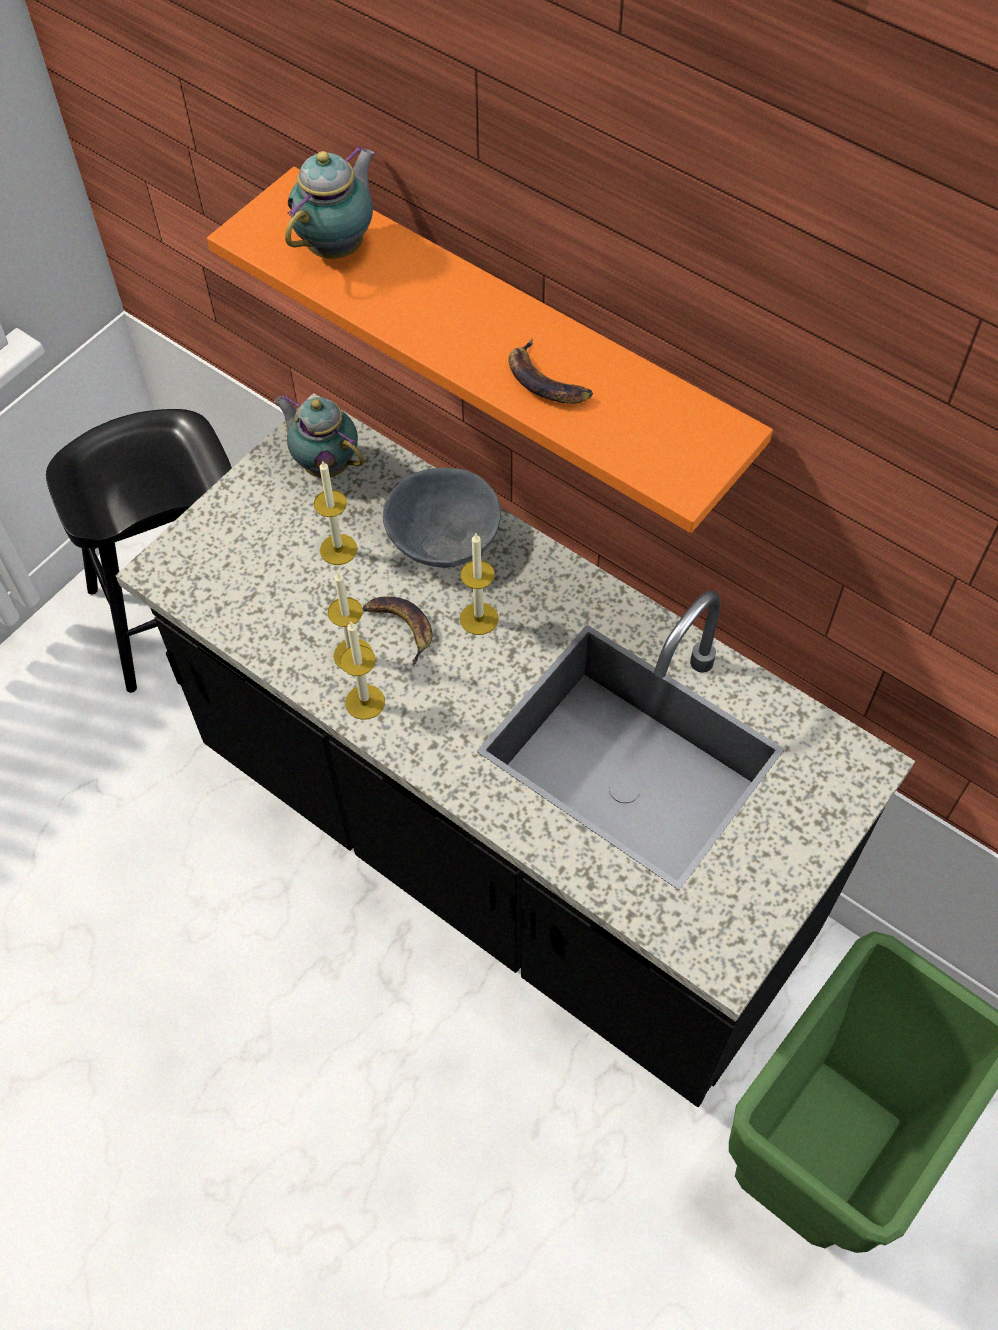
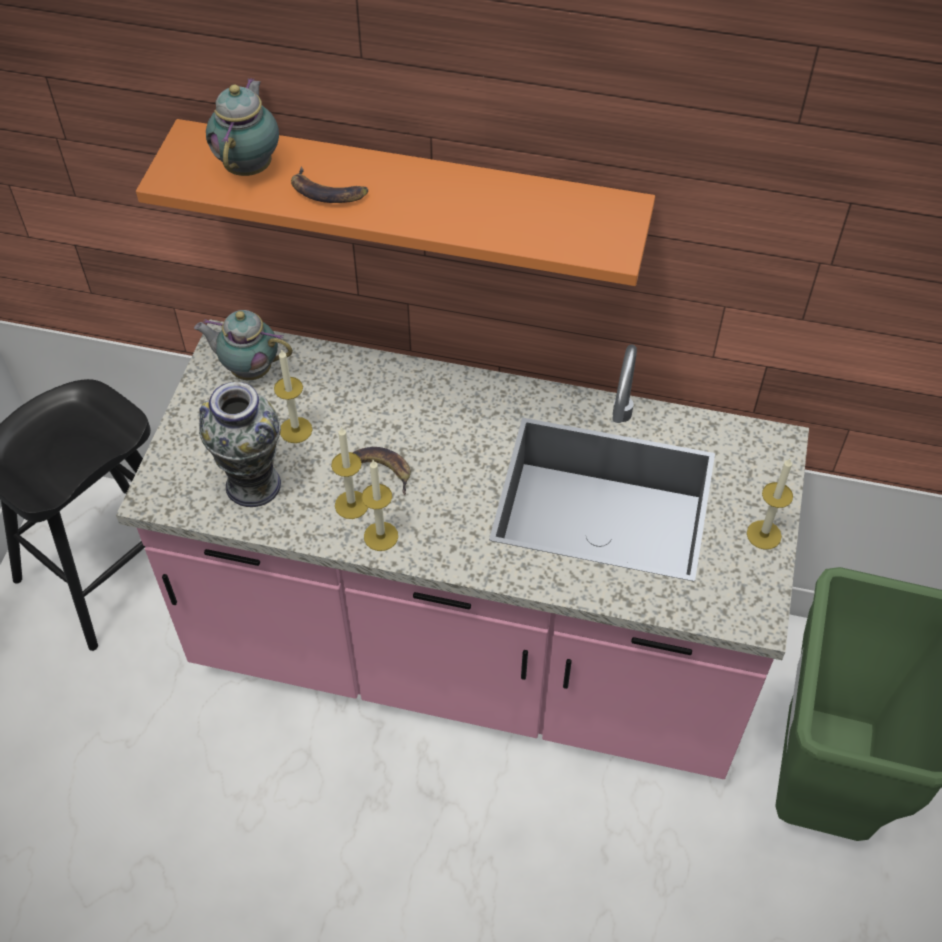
camera: 25 degrees left, 5 degrees down
(264, 594) = (252, 485): none -> vase
(443, 535) = (375, 390): grey bowl -> none
(479, 618) = (437, 442): candle -> candle (764, 535)
(501, 849) = (471, 654): black counter -> pink counter
(547, 381) = (472, 212): banana -> banana (327, 192)

